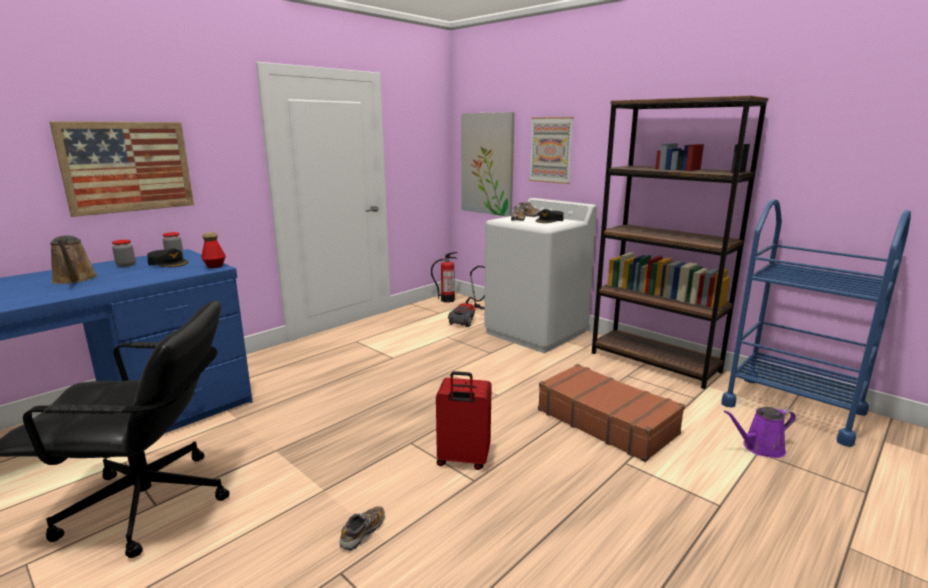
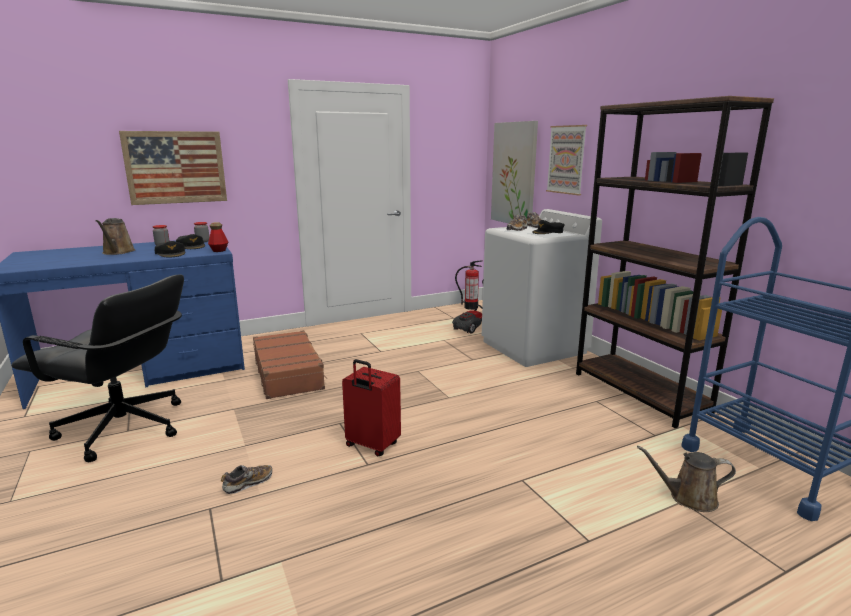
camera: 20 degrees right, 0 degrees up
(155, 275) = (171, 253): none -> black cap
(606, 421) = (535, 439): brown suitcase -> brown suitcase (289, 373)
(760, 448) = (688, 498): purple watering can -> brown watering can

